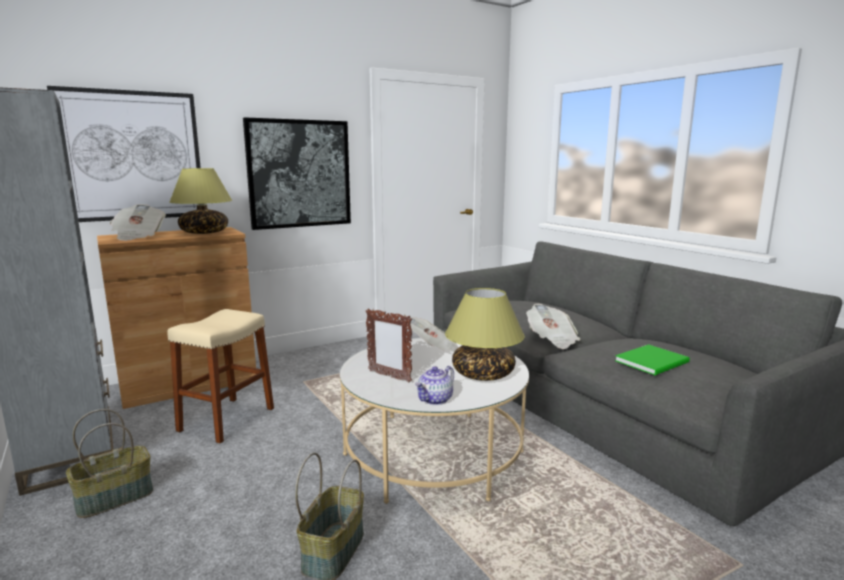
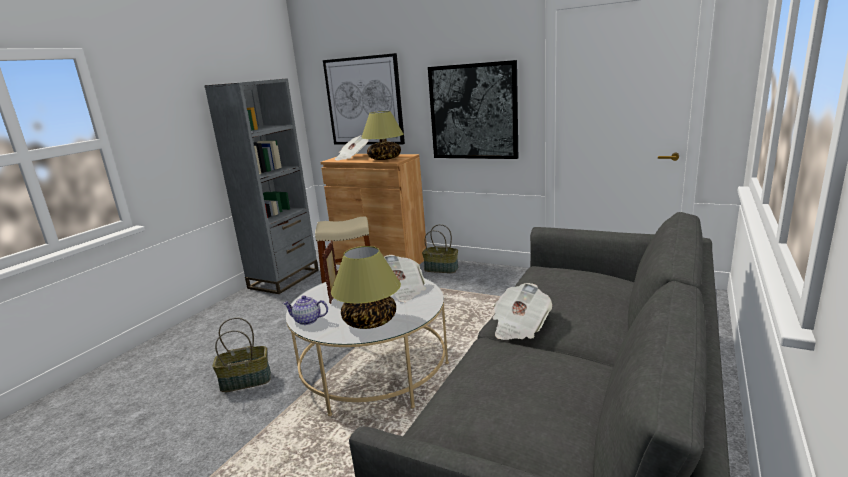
camera: 60 degrees right, 5 degrees up
(115, 497) = (258, 306): basket -> basket (441, 269)
(654, 362) = (491, 389): green book -> none

